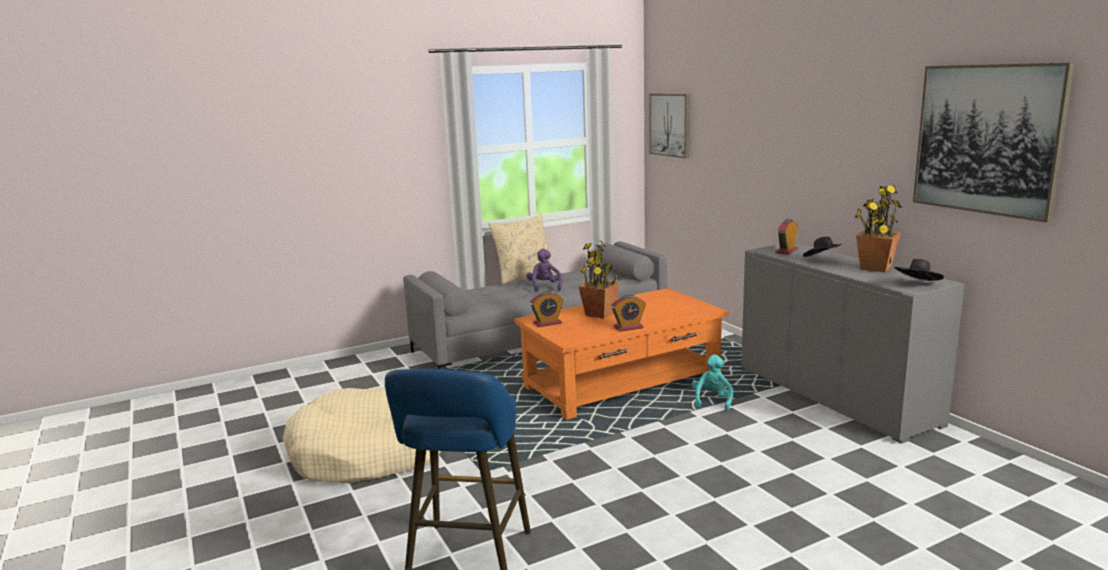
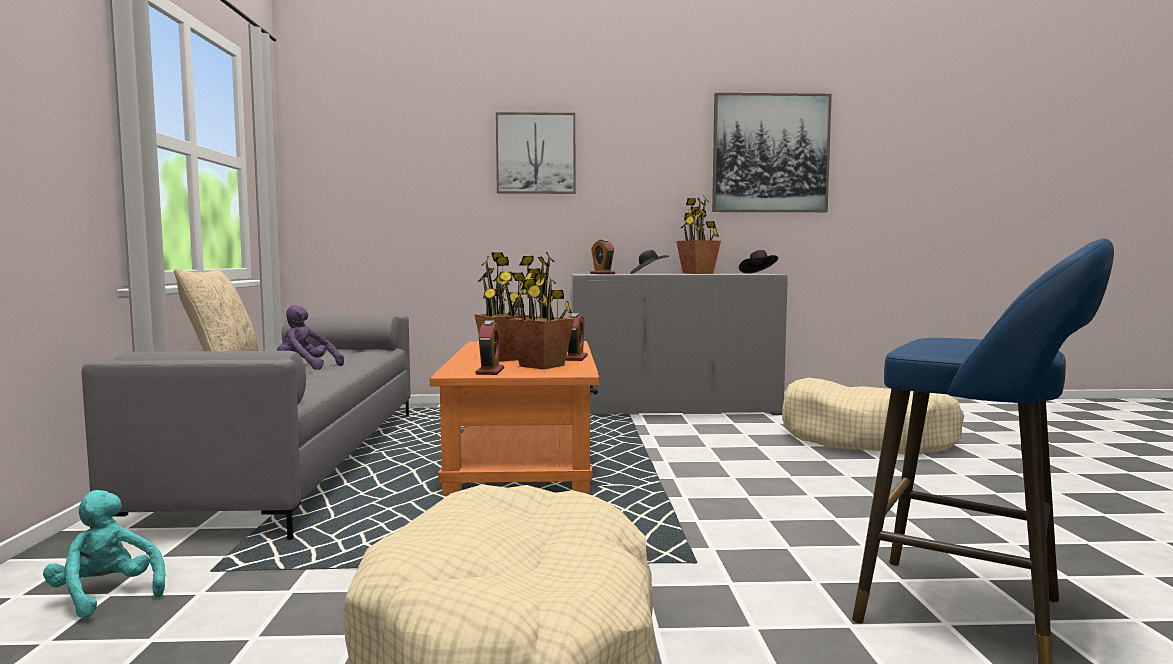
camera: 65 degrees left, 10 degrees down
(584, 328) = (542, 366): none -> potted plant
(670, 125) = (343, 158): picture -> picture (536, 153)
(712, 401) = (630, 437): turquoise plush toy -> turquoise plush toy (106, 595)
(863, 496) = (866, 439): none -> beige dog bed

